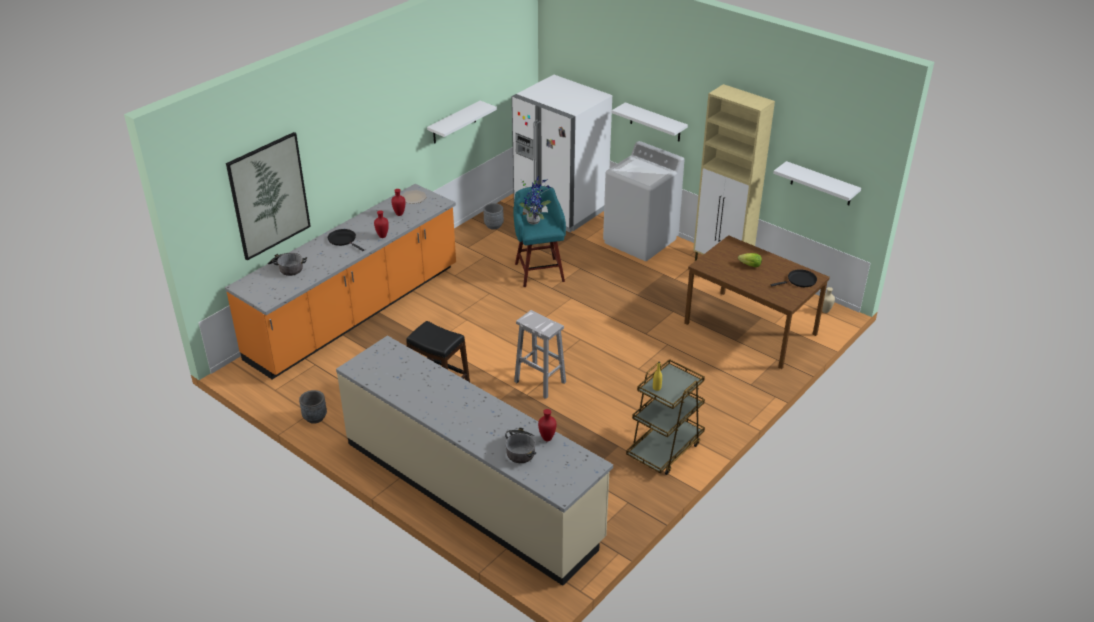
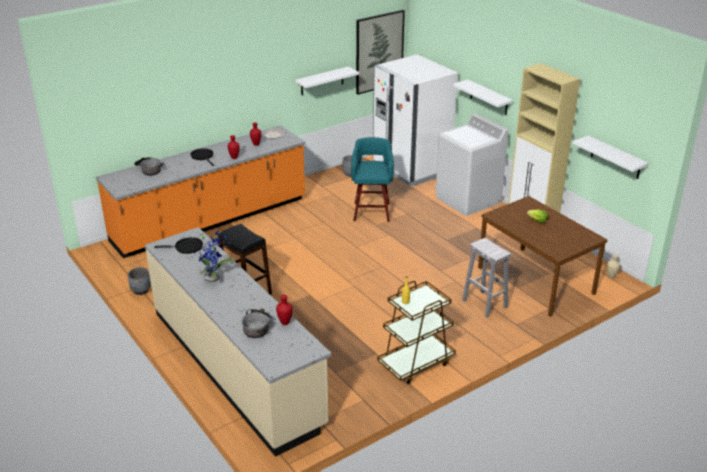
camera: 15 degrees right, 5 degrees down
(269, 196) = (142, 109): picture -> picture (379, 52)
(534, 220) = (368, 165): potted plant -> potted plant (214, 278)
(539, 382) = (332, 293): white stool -> white stool (484, 303)
(799, 281) = (577, 239): black frying pan -> black frying pan (186, 247)

